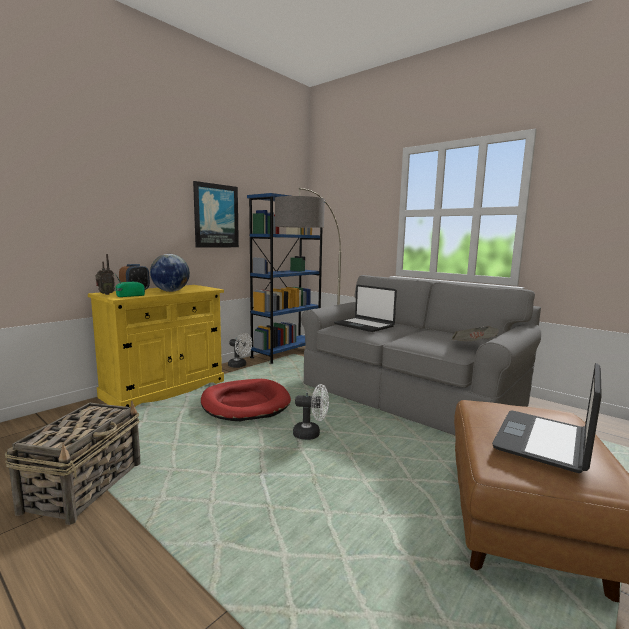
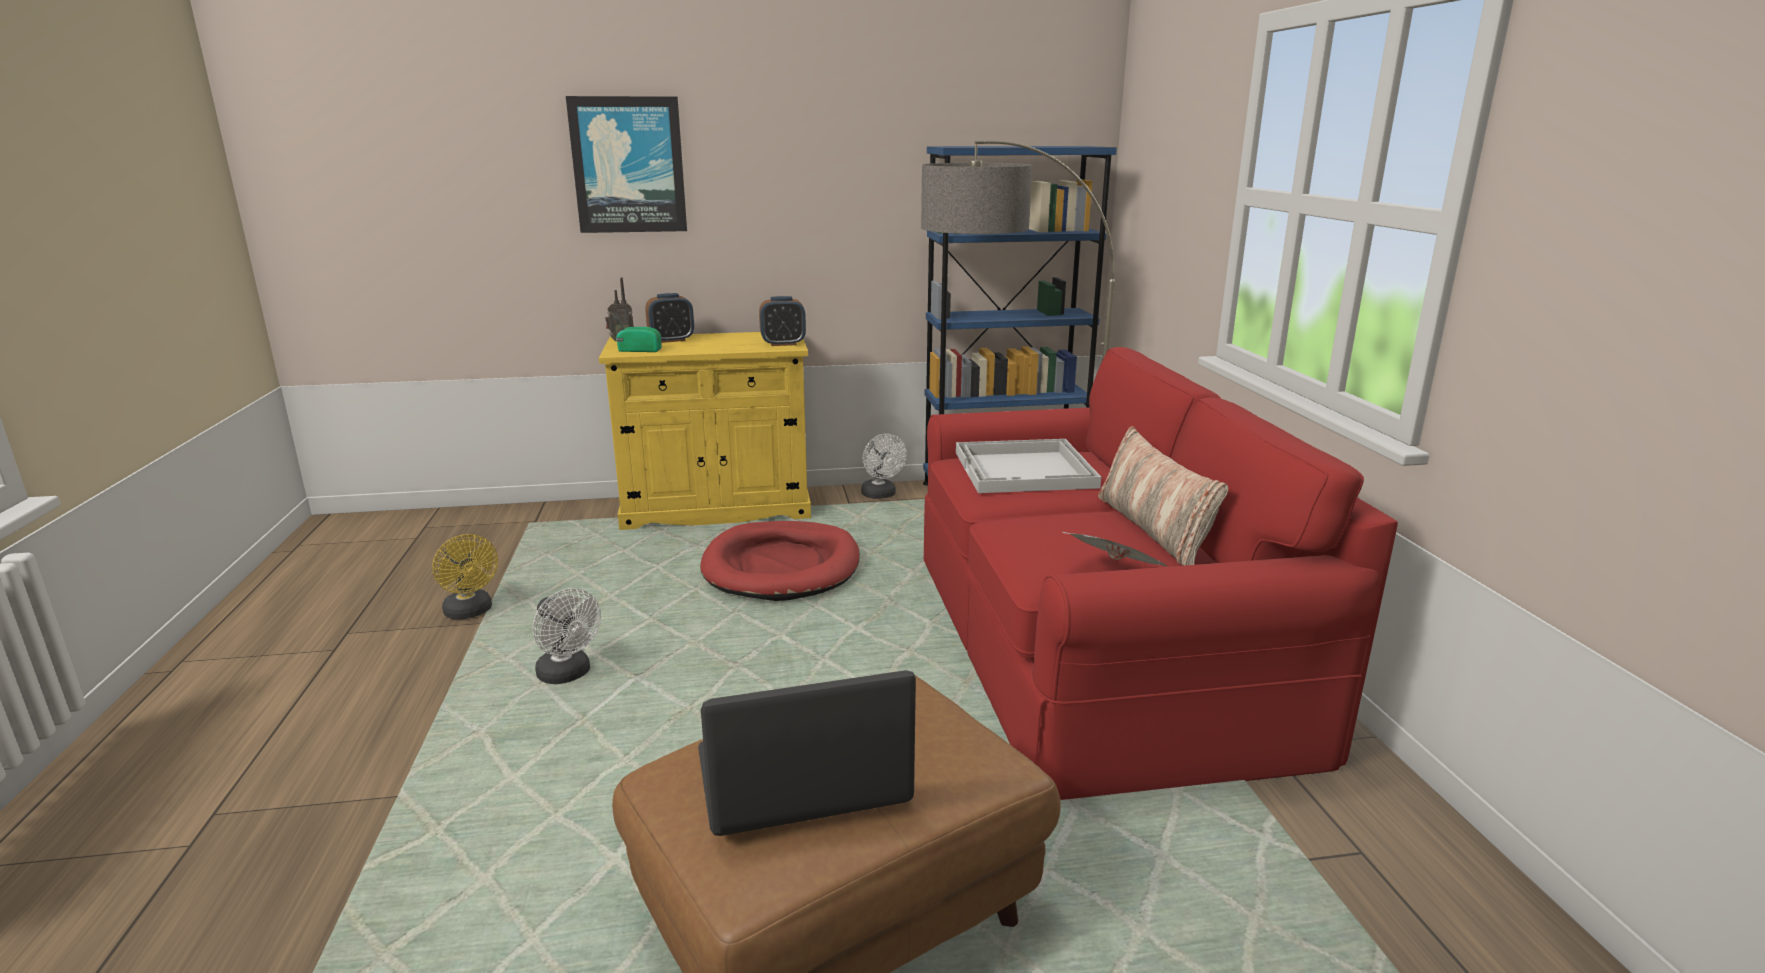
camera: 40 degrees right, 10 degrees up
(85, 486) = (471, 612): basket -> yellow fan
(170, 291) = (716, 346): globe -> none
(204, 288) = (783, 344): none -> alarm clock
(216, 216) = (852, 196): picture -> picture (628, 165)
(311, 434) = (789, 650): white fan -> white fan (568, 675)
(364, 325) = (1025, 470): laptop -> white tray
(410, 393) = (1094, 645): grey sofa -> red sofa
(444, 333) = (1153, 530): none -> pillow

